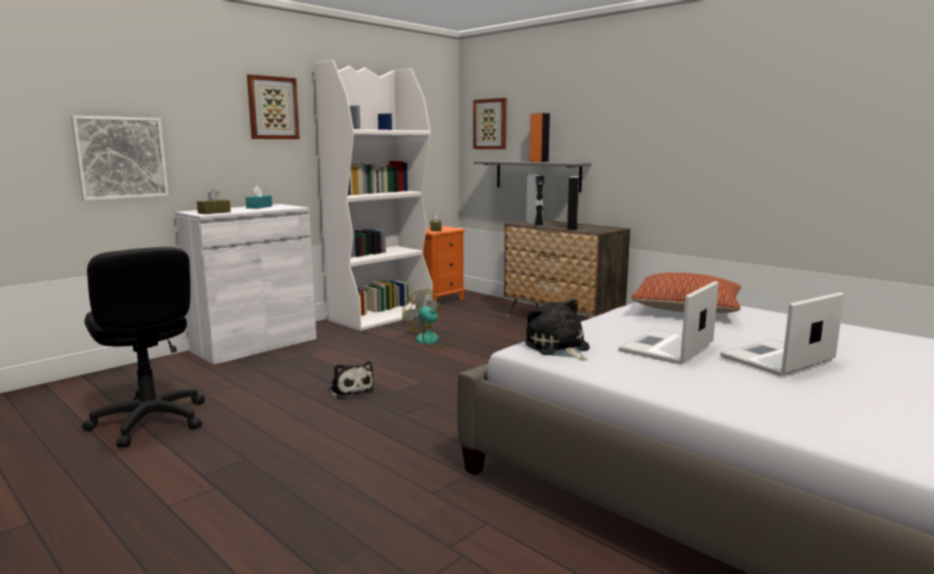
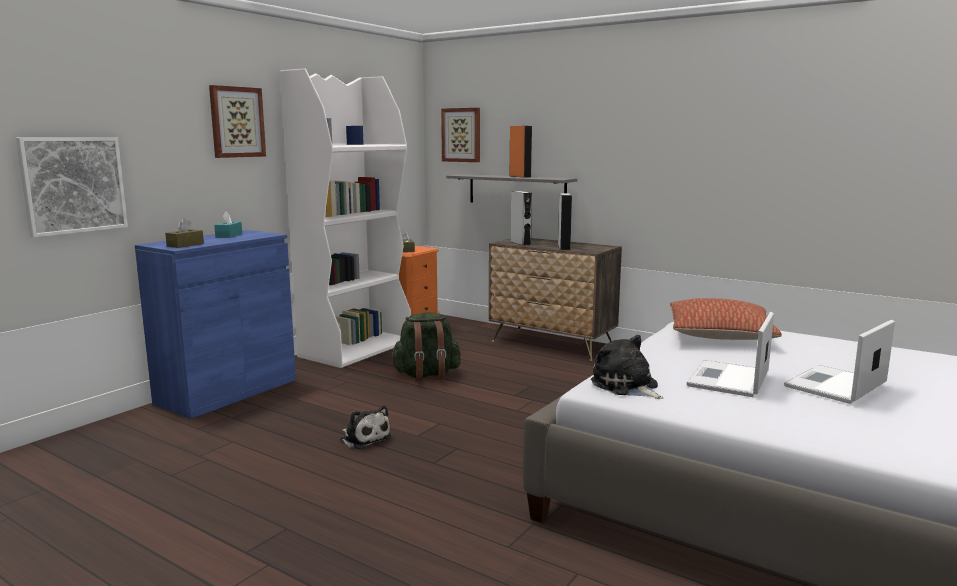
camera: 10 degrees left, 0 degrees up
(150, 421) = (149, 493): black office chair -> none
(254, 345) = (227, 391): white cabinet -> blue cabinet
(432, 341) = (426, 375): fan -> green backpack

